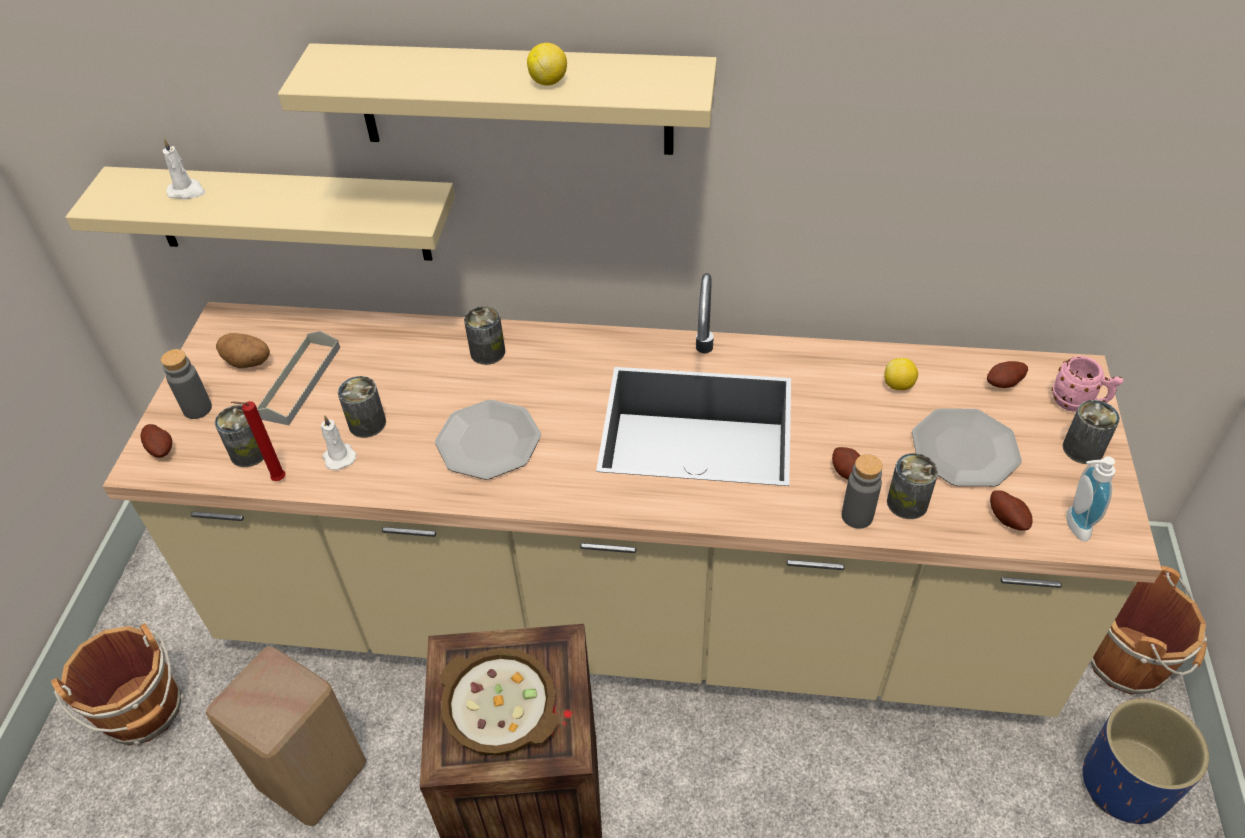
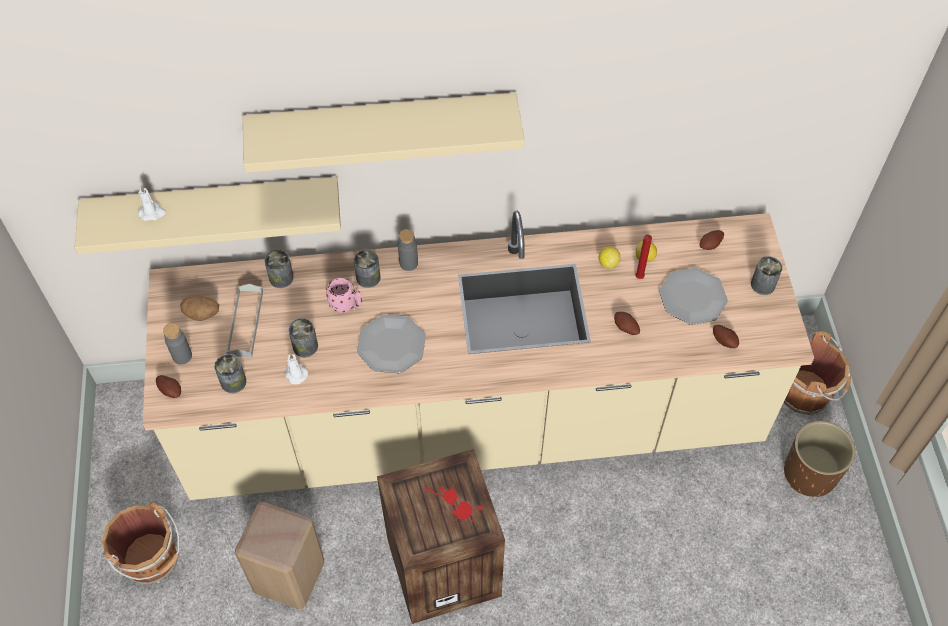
camera: 15 degrees left, 10 degrees up
(277, 480) = (260, 398): red candle -> red candle (638, 278)
(500, 710) = (438, 514): bowl -> none
(548, 81) = (416, 129): lemon -> lemon (608, 263)
(857, 516) = (635, 355): grey bottle -> grey bottle (408, 263)
(907, 503) = (664, 341): can -> can (281, 278)
(1073, 525) = (762, 338): soap dispenser -> none
(1078, 404) = (757, 252): pink mug -> pink mug (347, 305)
(1125, 784) = (810, 473): blue planter -> brown planter

